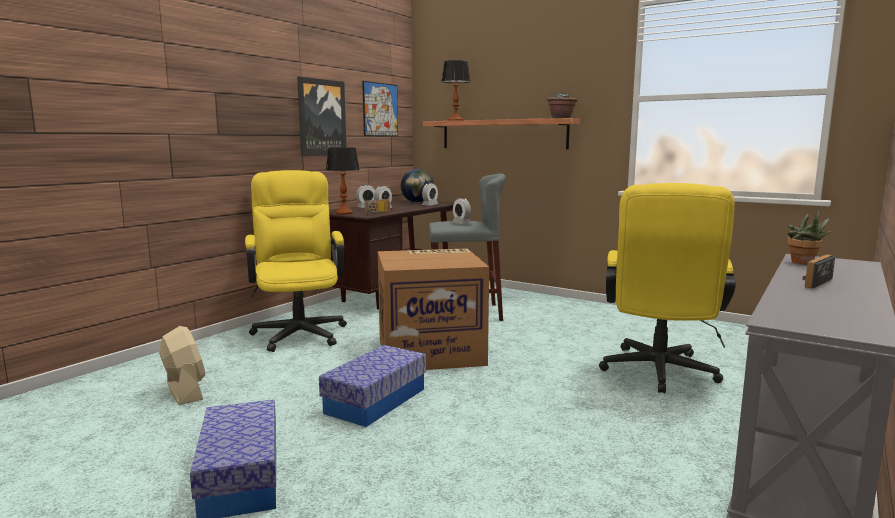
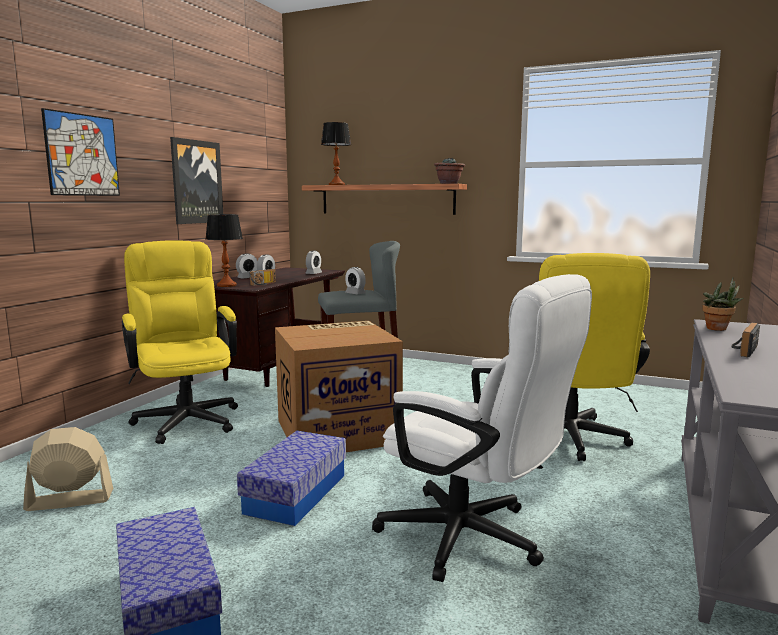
camera: 10 degrees left, 0 degrees up
(184, 391) = (69, 500): beige fan -> beige fan turned 60 degrees counterclockwise
(380, 109) = (256, 173): picture -> picture (82, 155)
(417, 202) = (298, 270): globe -> none
(527, 453) = (474, 540): none -> white office chair

